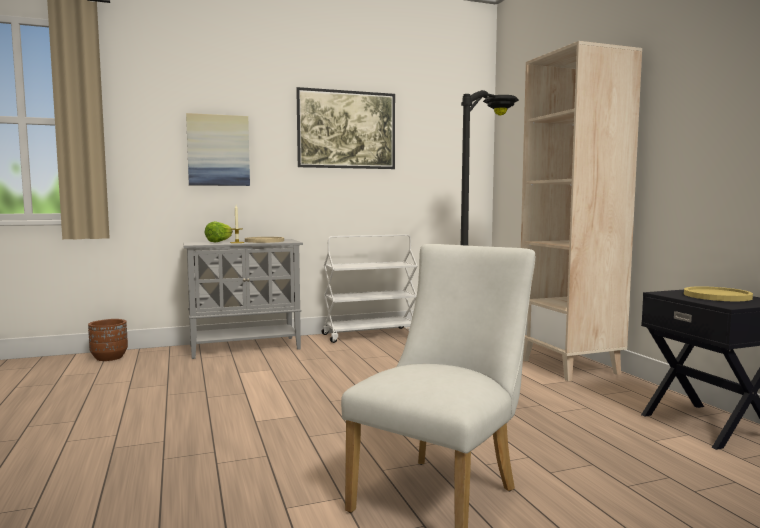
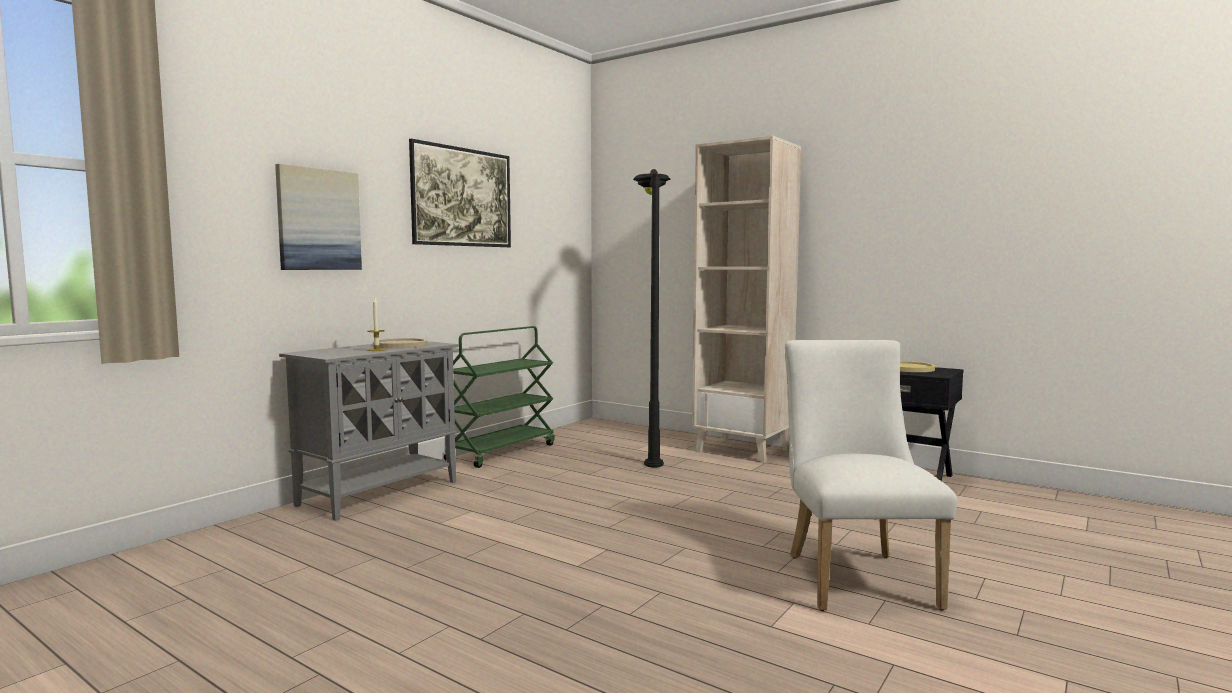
camera: 35 degrees left, 0 degrees up
(109, 357) = (194, 546): brown planter -> none
(219, 242) = (344, 350): lettuce -> none
(370, 334) = (501, 452): white cart -> green cart

